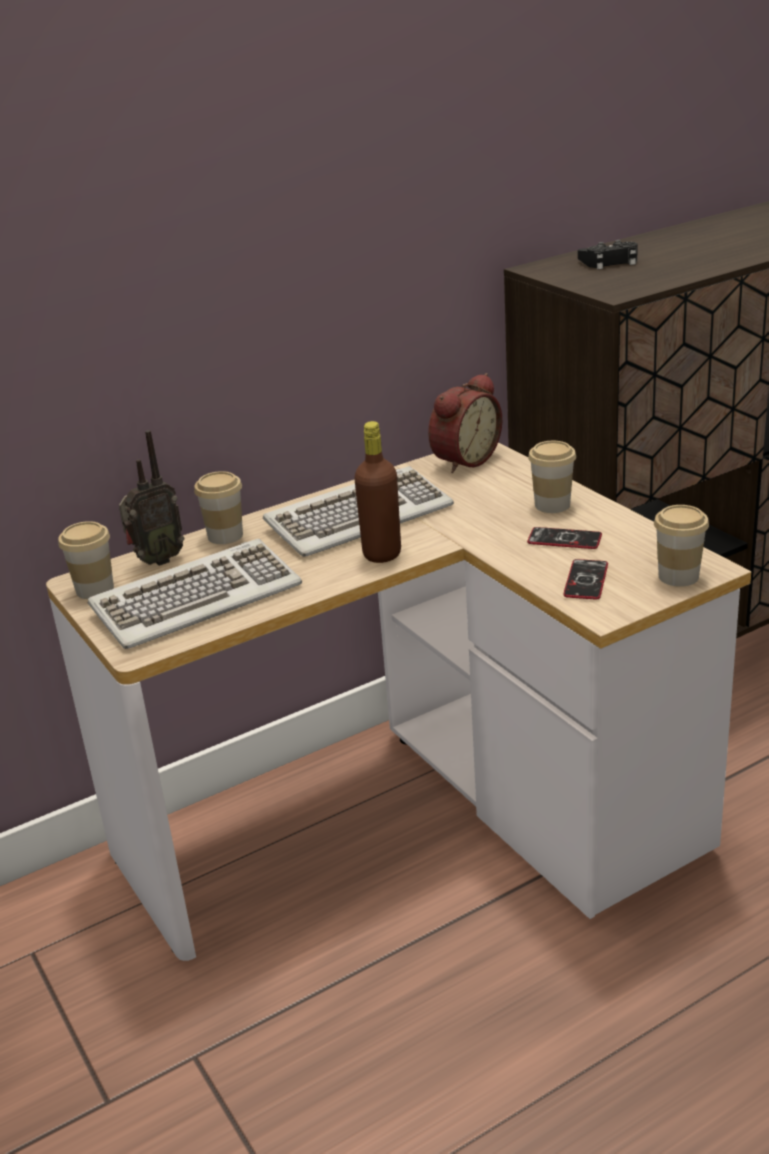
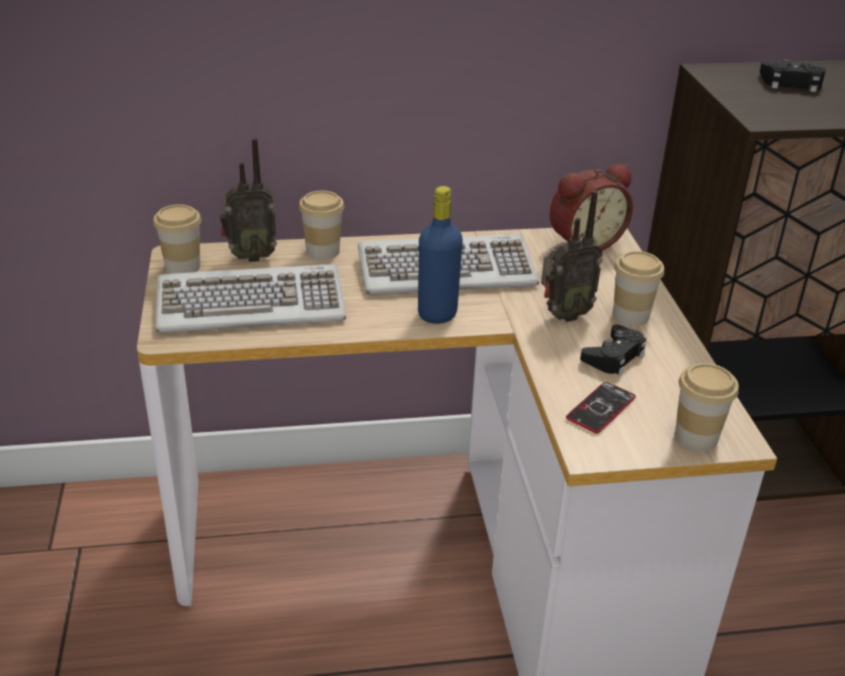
camera: 20 degrees right, 5 degrees up
(382, 554) = (437, 314): brown bottle -> blue bottle
(494, 522) = (563, 315): none -> radio
(564, 539) = (614, 357): phone -> black game controller

